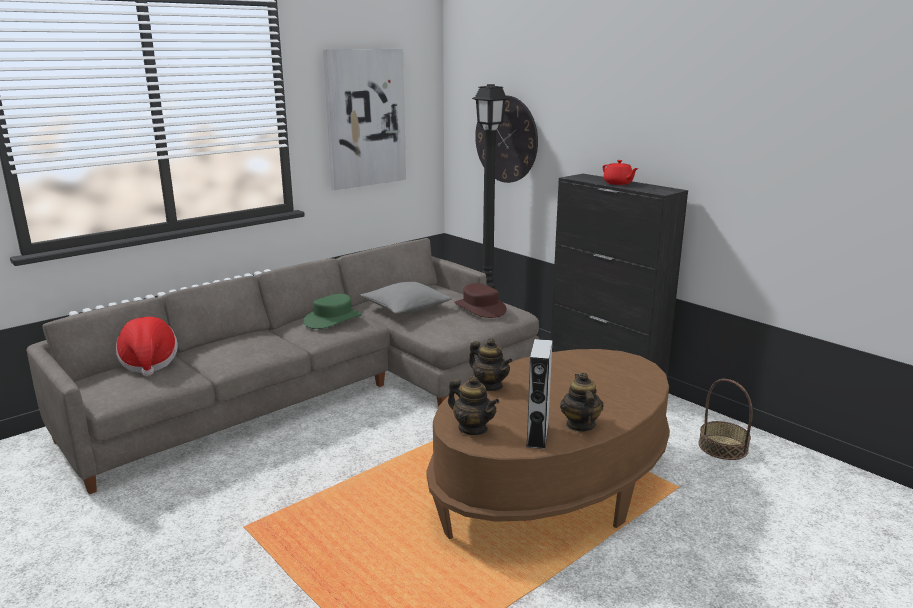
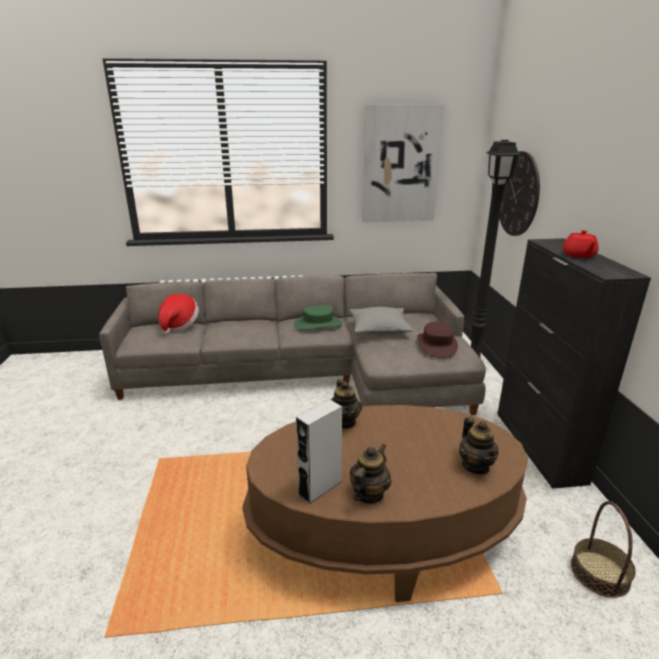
camera: 35 degrees right, 5 degrees up
(473, 428) = (281, 457): teapot -> teapot (476, 465)

